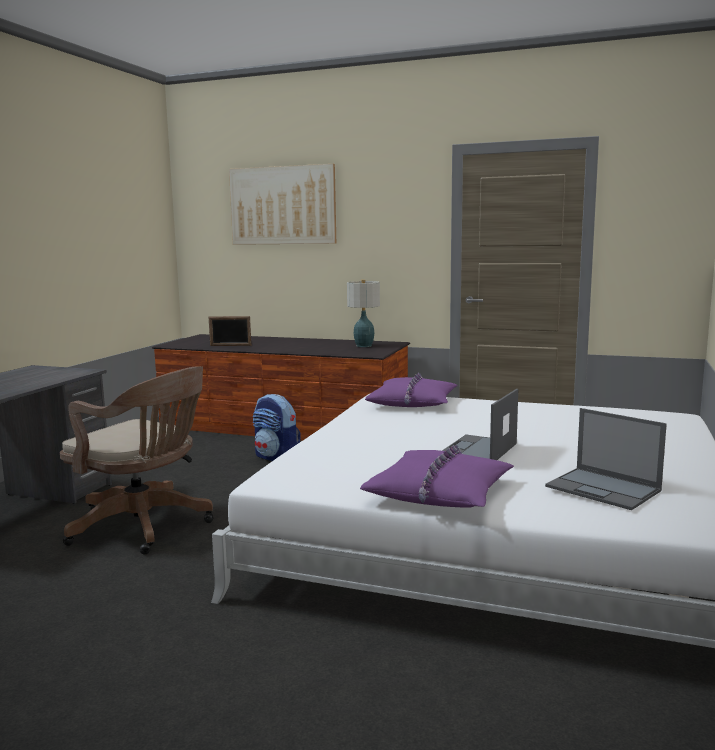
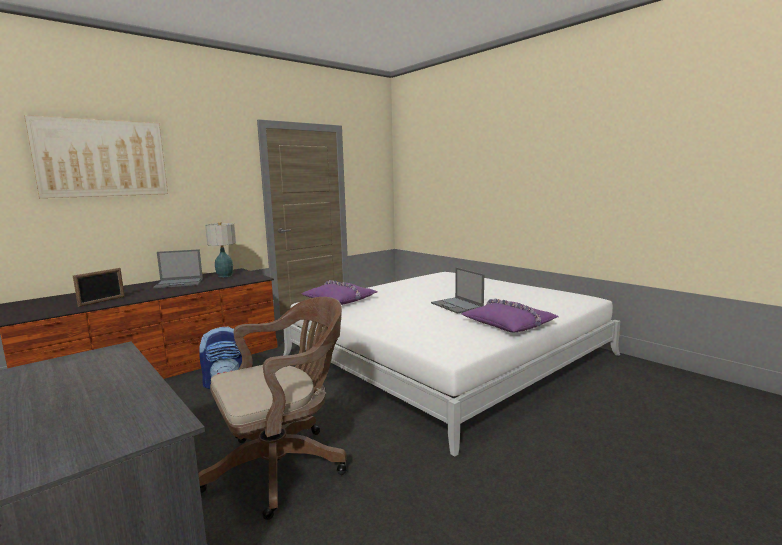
camera: 60 degrees left, 0 degrees up
(604, 489) = (538, 300): laptop -> laptop (179, 283)

